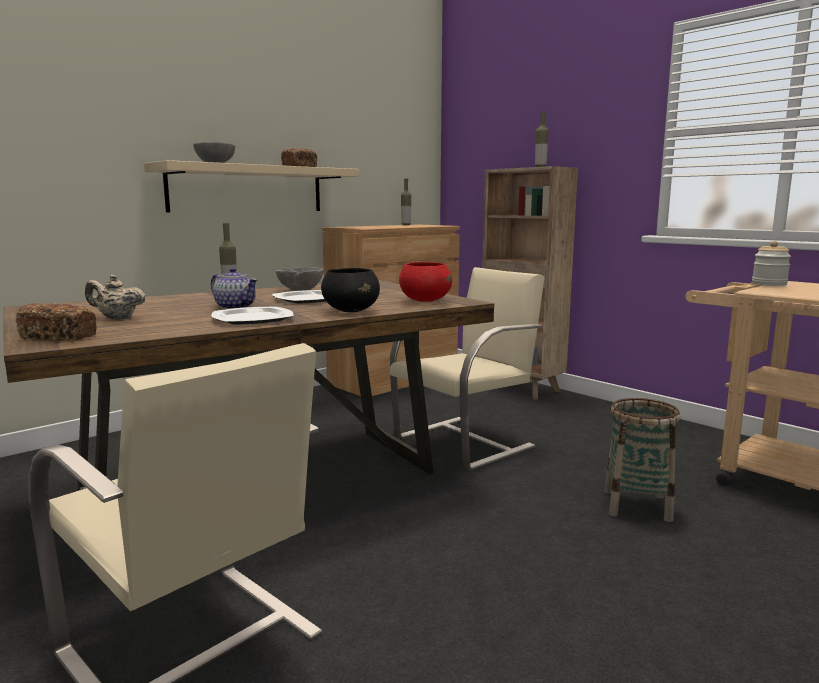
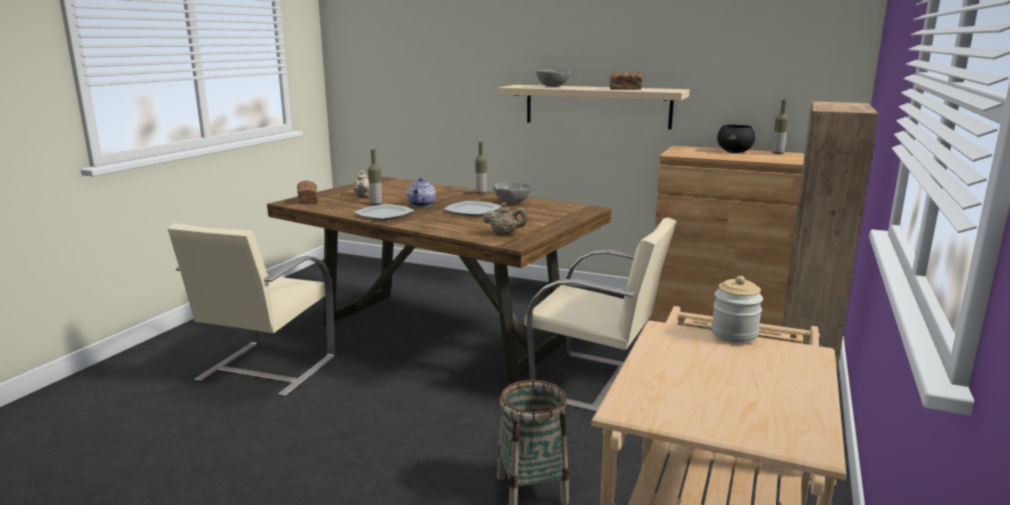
camera: 65 degrees right, 5 degrees up
(351, 311) = (435, 225): black bowl -> black bowl (735, 152)
(425, 300) = (505, 234): red bowl -> beige teapot
(540, 167) = (826, 108): bottle -> bottle (376, 204)

